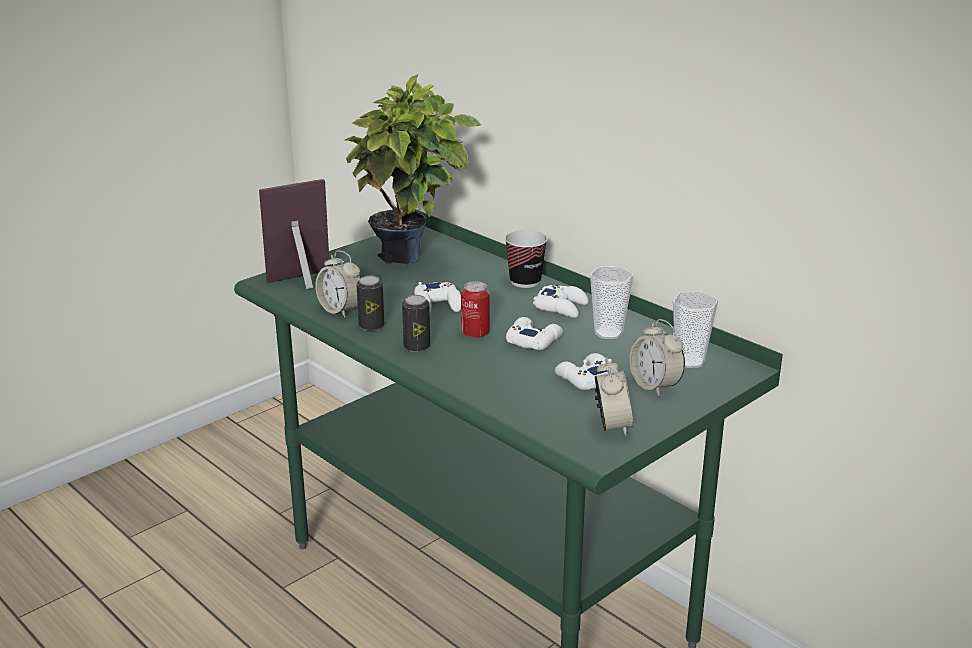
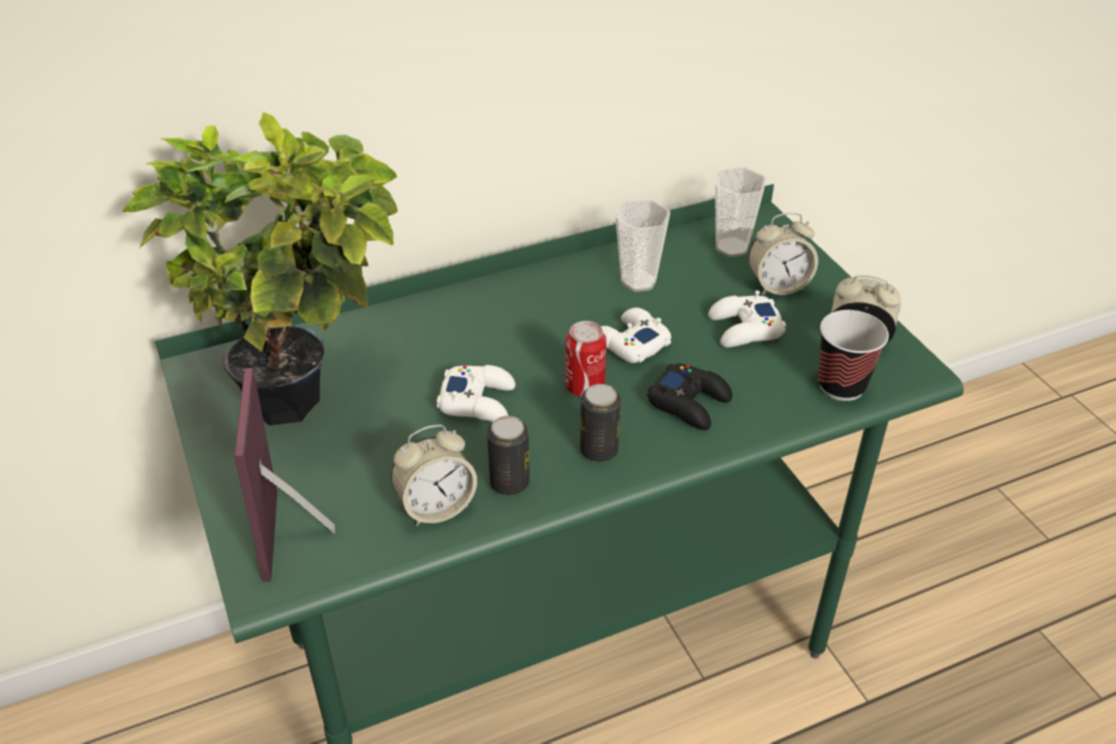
camera: 70 degrees left, 15 degrees up
(485, 369) = (690, 403): none -> black game controller
(525, 281) = (456, 306): cup -> cup (841, 386)
(561, 307) = (550, 297): white game controller -> none

